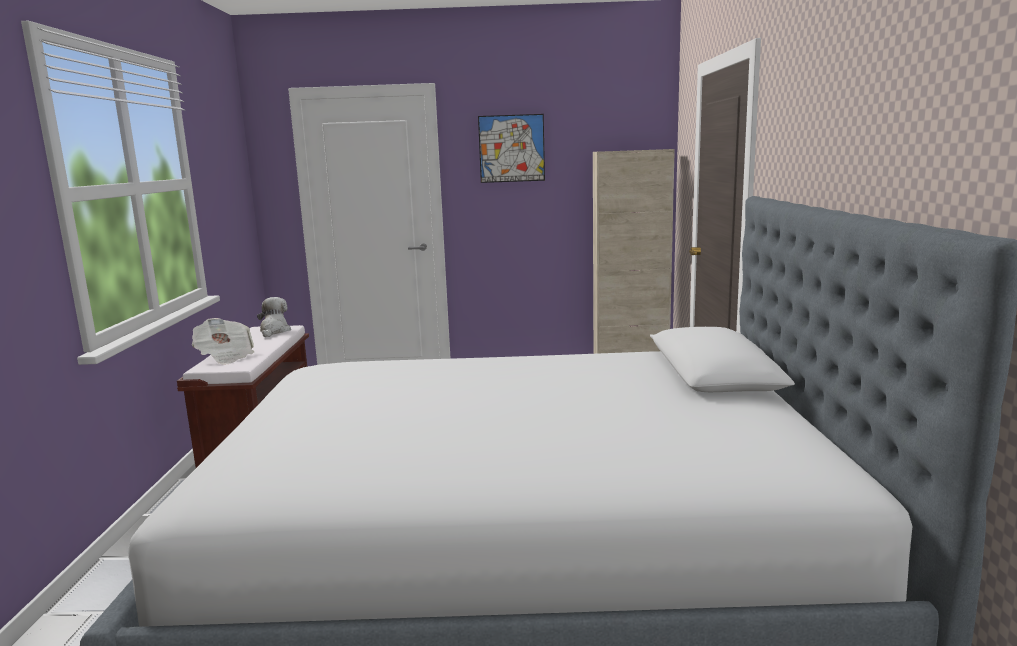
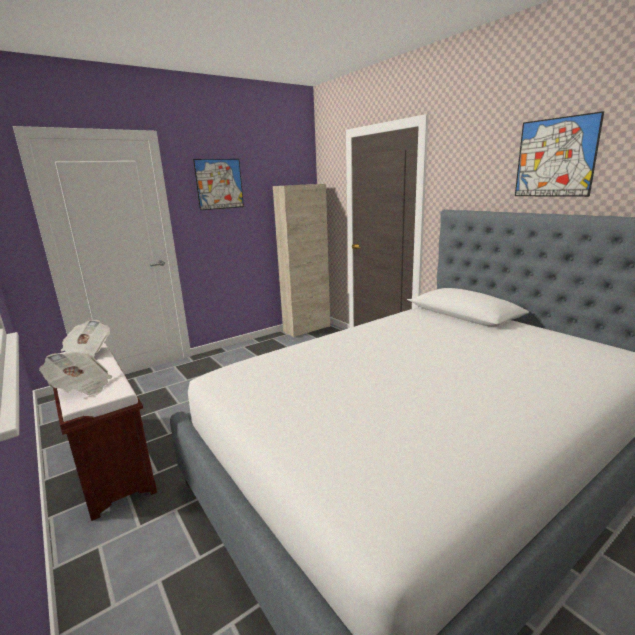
camera: 35 degrees left, 5 degrees up
(274, 331) = (86, 353): plush toy -> newspaper
(859, 110) = (555, 158): none -> picture

